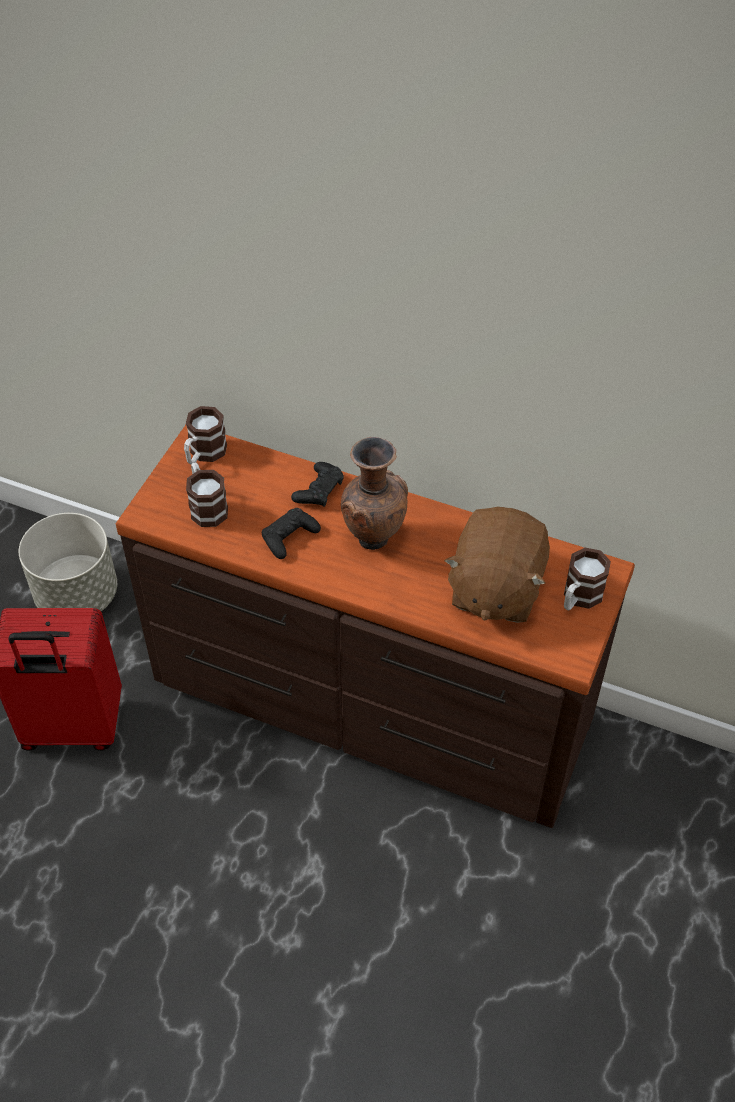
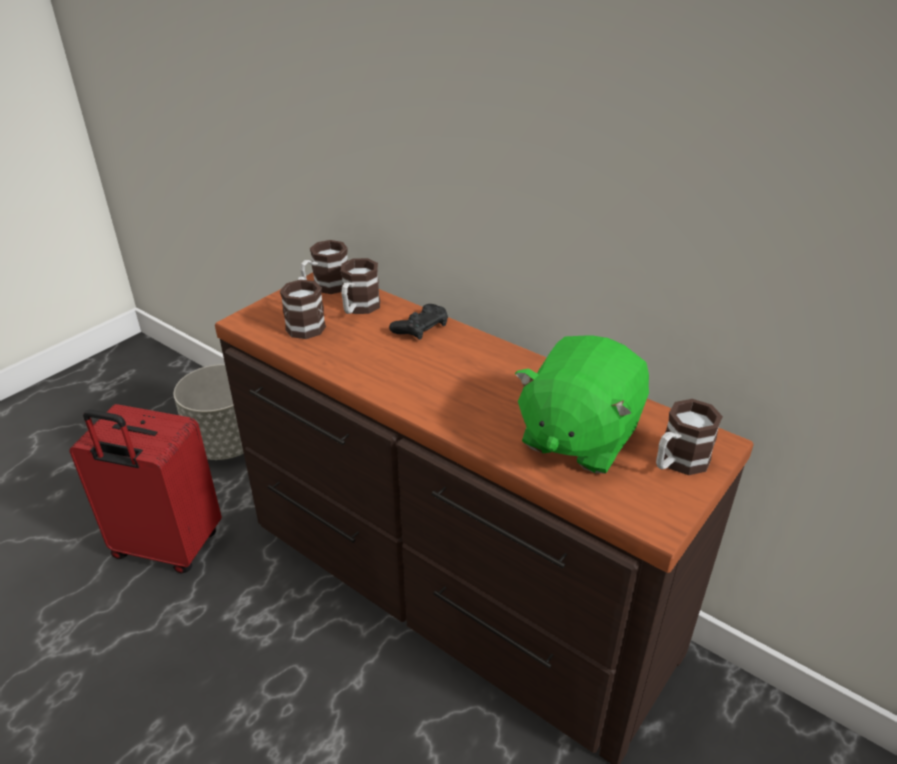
camera: 15 degrees right, 15 degrees down
(249, 476) = (358, 308): none -> mug
(289, 537) = (373, 358): black game controller -> none
(373, 537) = (458, 371): brown vase -> none
(495, 589) = (578, 437): brown plush toy -> green plush toy

